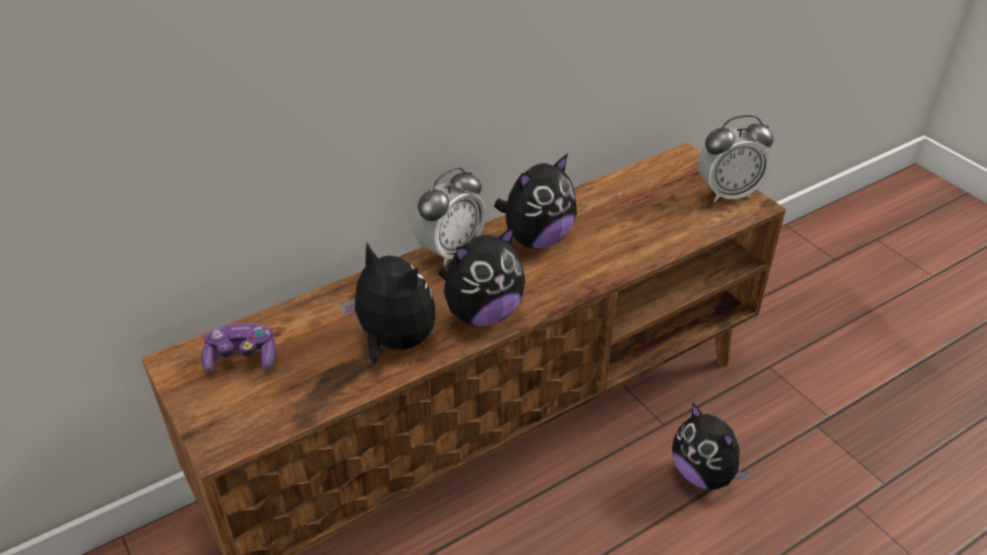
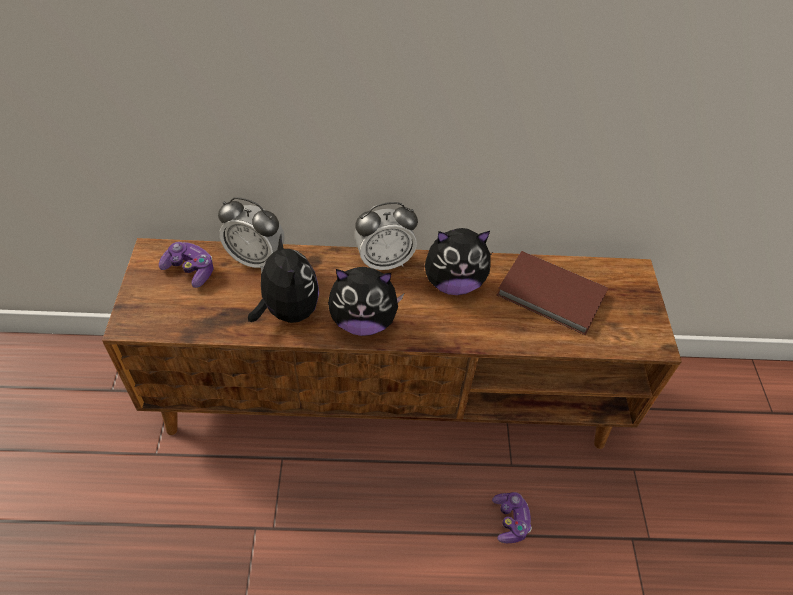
camera: 30 degrees right, 10 degrees up
(635, 209) = (551, 296): none -> brown book
(703, 474) = (510, 520): plush toy -> game controller
(727, 193) = (642, 321): alarm clock -> alarm clock (255, 258)

